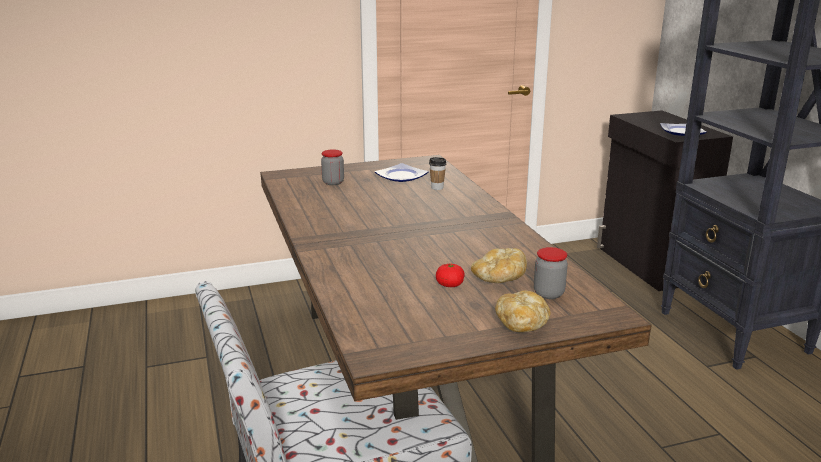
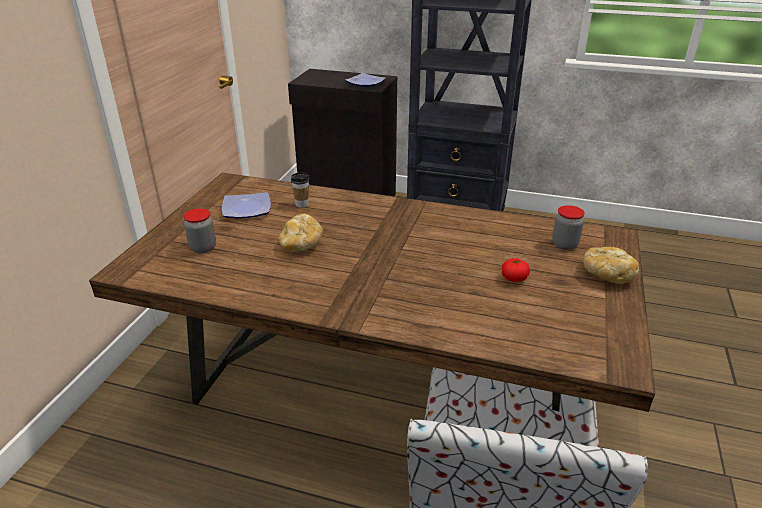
camera: 55 degrees left, 10 degrees up
(499, 279) = (522, 253): bread -> bread (301, 244)

